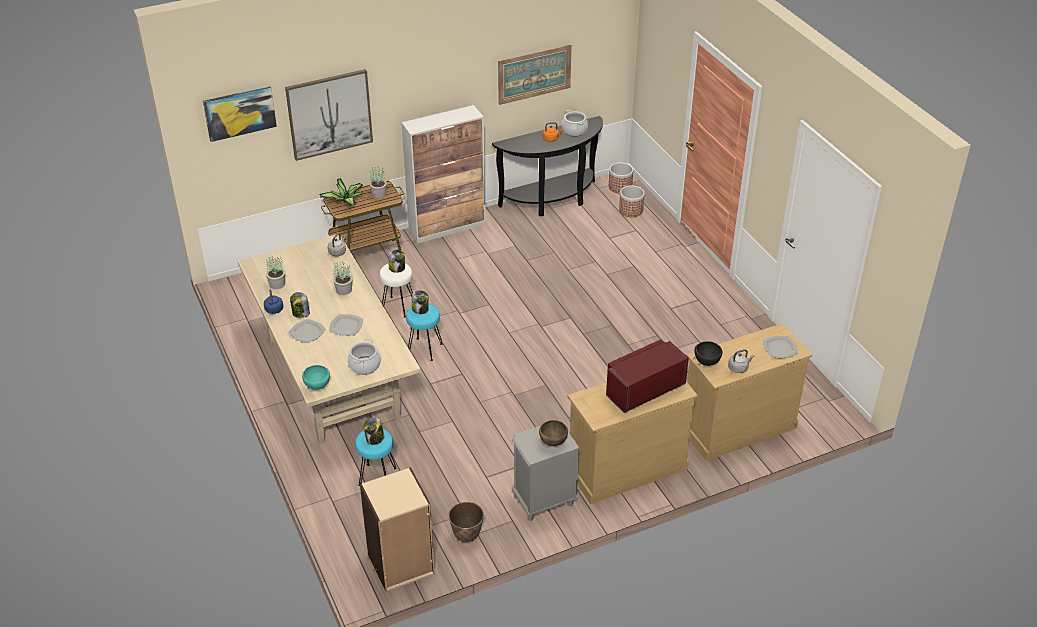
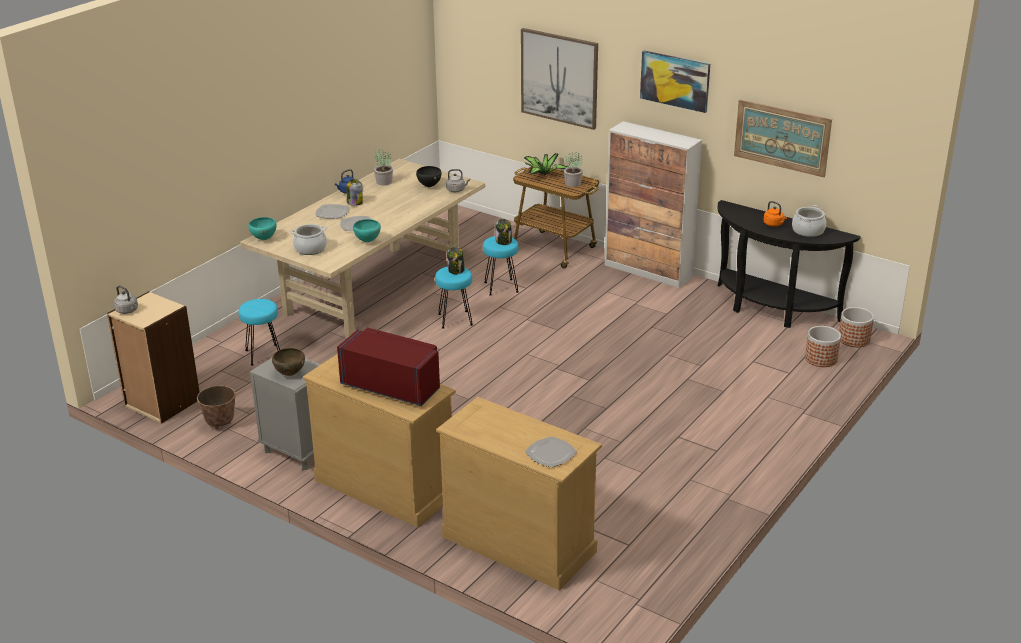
camera: 60 degrees right, 10 degrees down
(239, 113) = (482, 37): picture -> picture (675, 81)
(343, 290) = (405, 209): potted plant -> none
(375, 439) = (257, 306): jar -> none
(382, 330) = (367, 241): none -> turquoise bowl
(398, 307) = (501, 287): white stool -> turquoise stool
(706, 363) = (473, 412): black bowl -> black bowl (429, 186)
(739, 368) = (485, 435): grey kettle -> grey kettle (128, 311)

